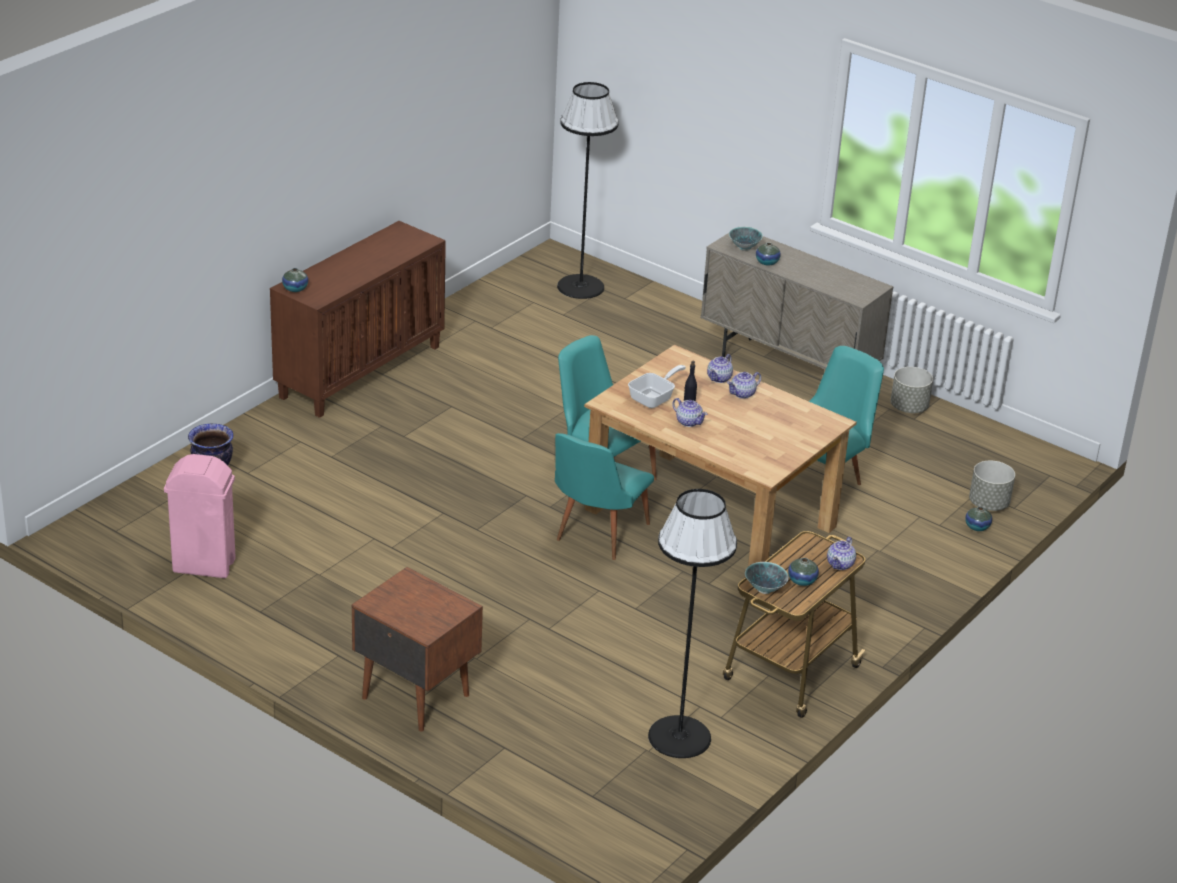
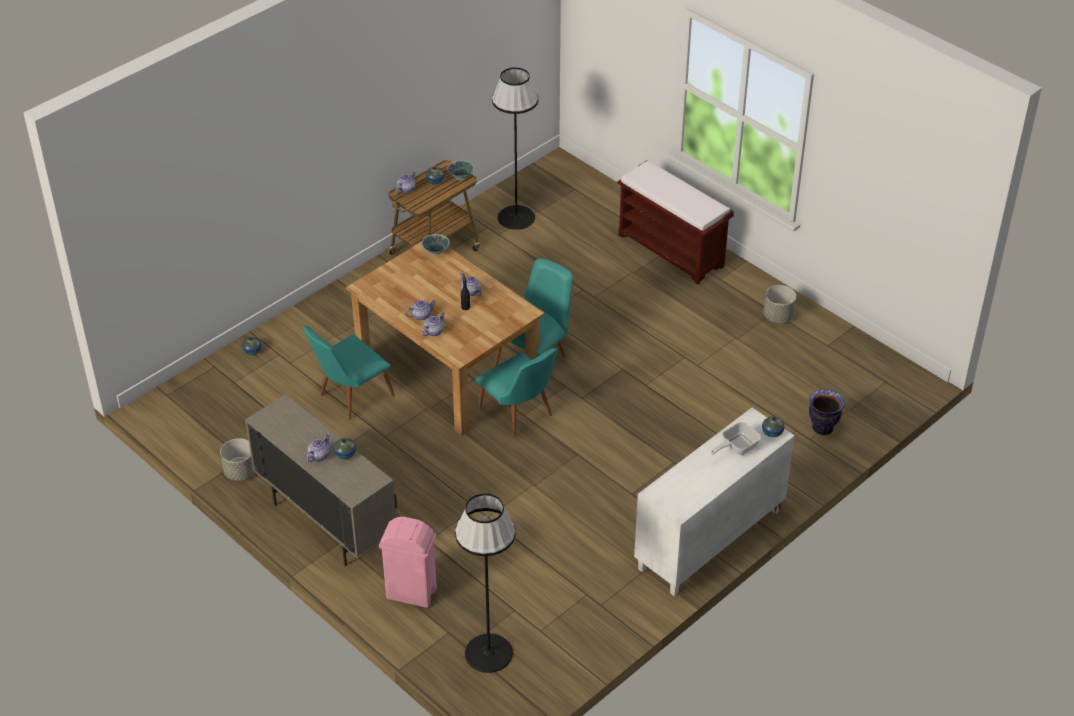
camera: 170 degrees left, 10 degrees up
(203, 565) = (816, 349): pink trash can -> pink trash can (412, 594)
(360, 371) = (709, 541): brown cabinet -> white cabinet
(415, 695) = (672, 251): brown nightstand -> brown bench
(655, 398) = (489, 315): frying pan -> frying pan (736, 447)
(744, 247) = (358, 475): bowl -> bowl (436, 252)
(794, 260) = (319, 456): none -> teapot
(988, 504) = (231, 370): grey planter -> grey planter (778, 316)

